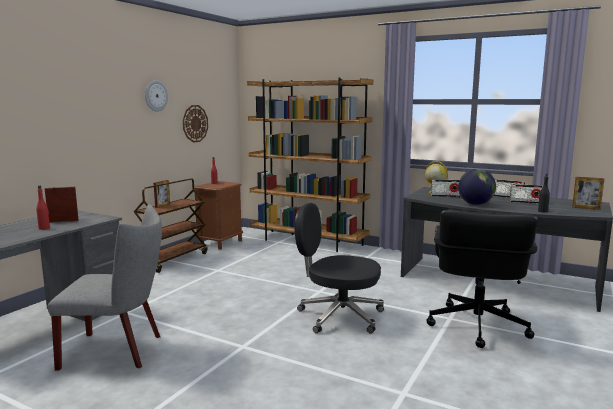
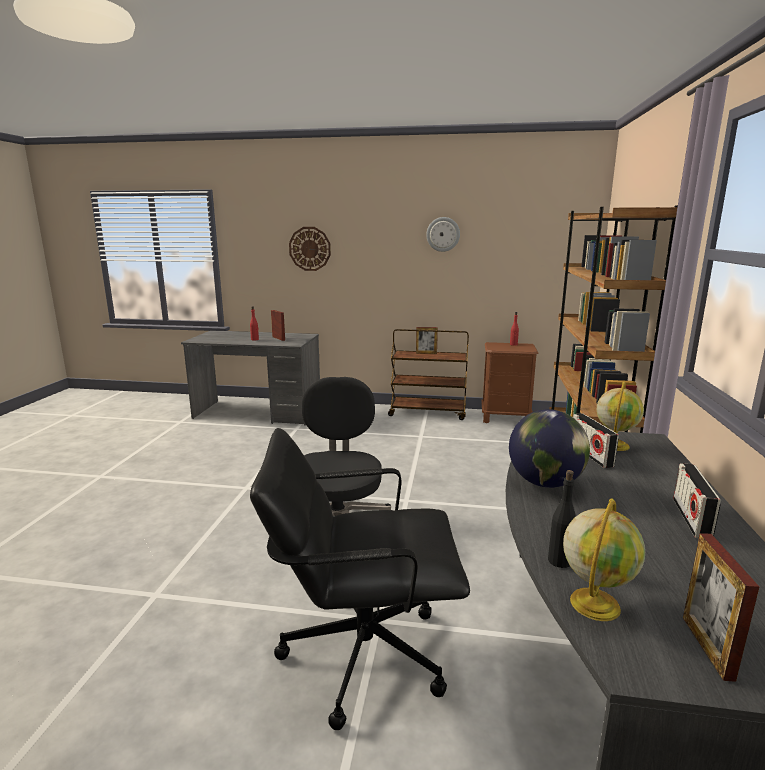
camera: 70 degrees right, 5 degrees up
(118, 351) = (228, 444): grey chair -> none
(195, 123) = (503, 268): wall clock -> wall clock (310, 249)
(526, 202) = (654, 542): radio -> none
(568, 212) = (594, 603): none -> globe

